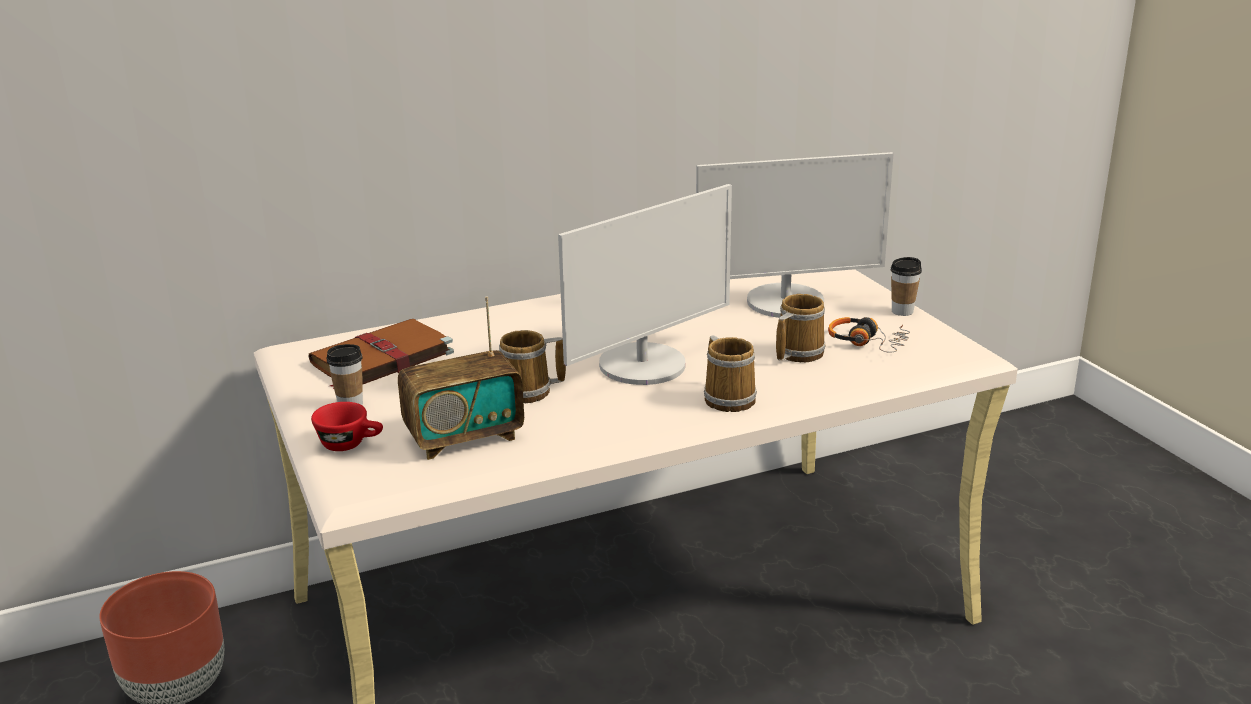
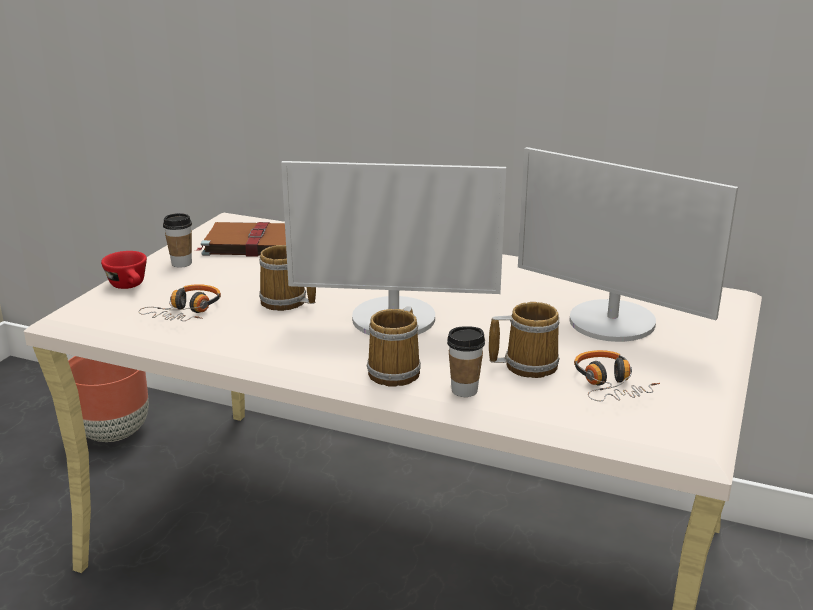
camera: 45 degrees right, 0 degrees up
(464, 438) = (187, 312): radio -> headphones
(902, 311) = (706, 375): cup -> cup (464, 390)

